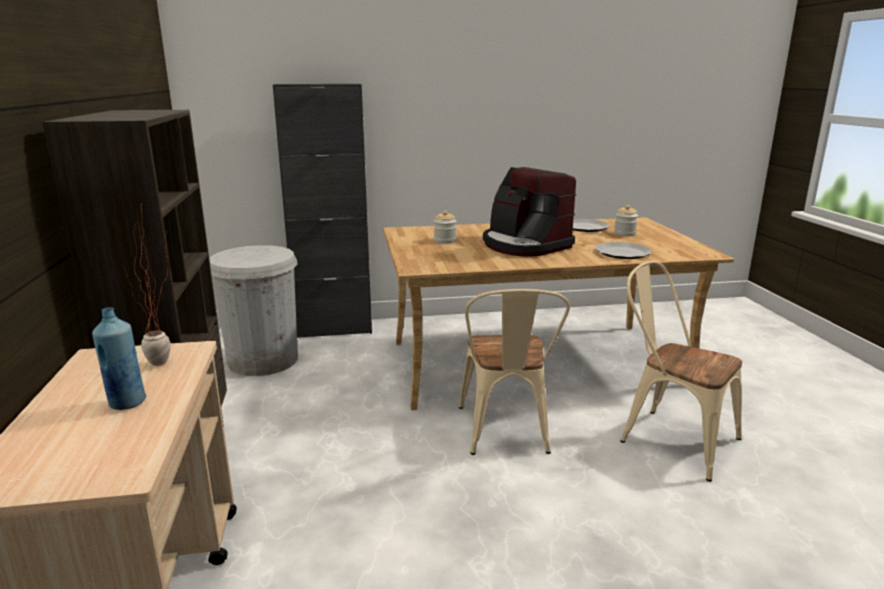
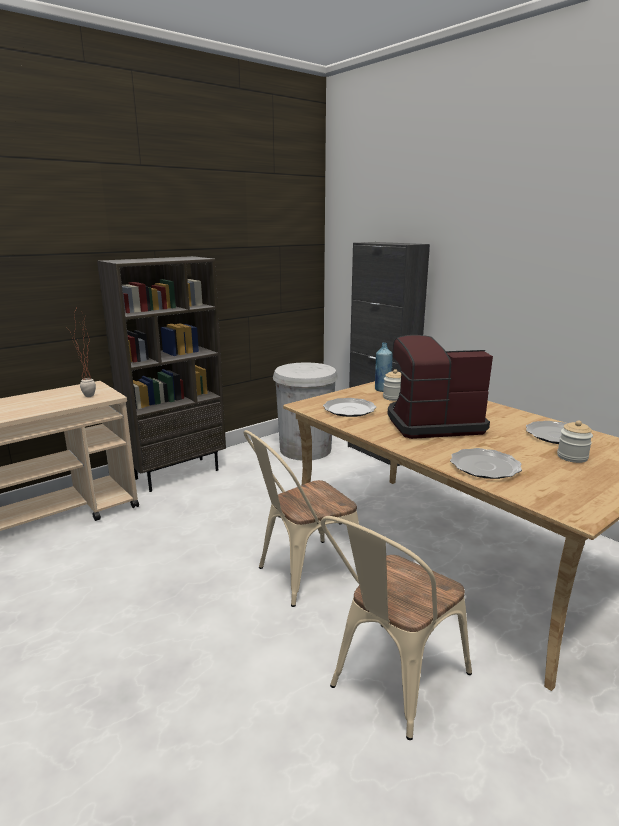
camera: 60 degrees right, 0 degrees up
(127, 402) = (42, 404): blue bottle -> blue bottle (382, 390)
(454, 258) = (349, 409): none -> plate
(524, 245) = (432, 423): coffee machine -> coffee machine turned 60 degrees clockwise
(669, 438) = (391, 684): beige chair -> beige chair turned 150 degrees counterclockwise

